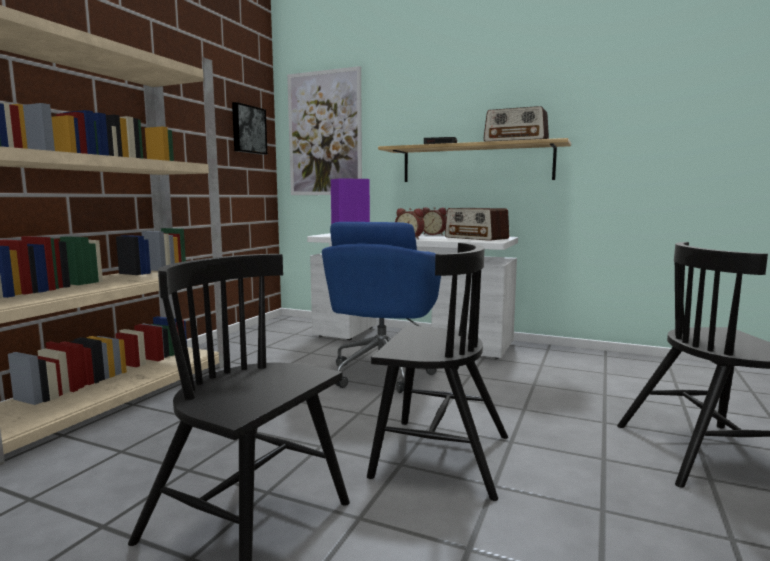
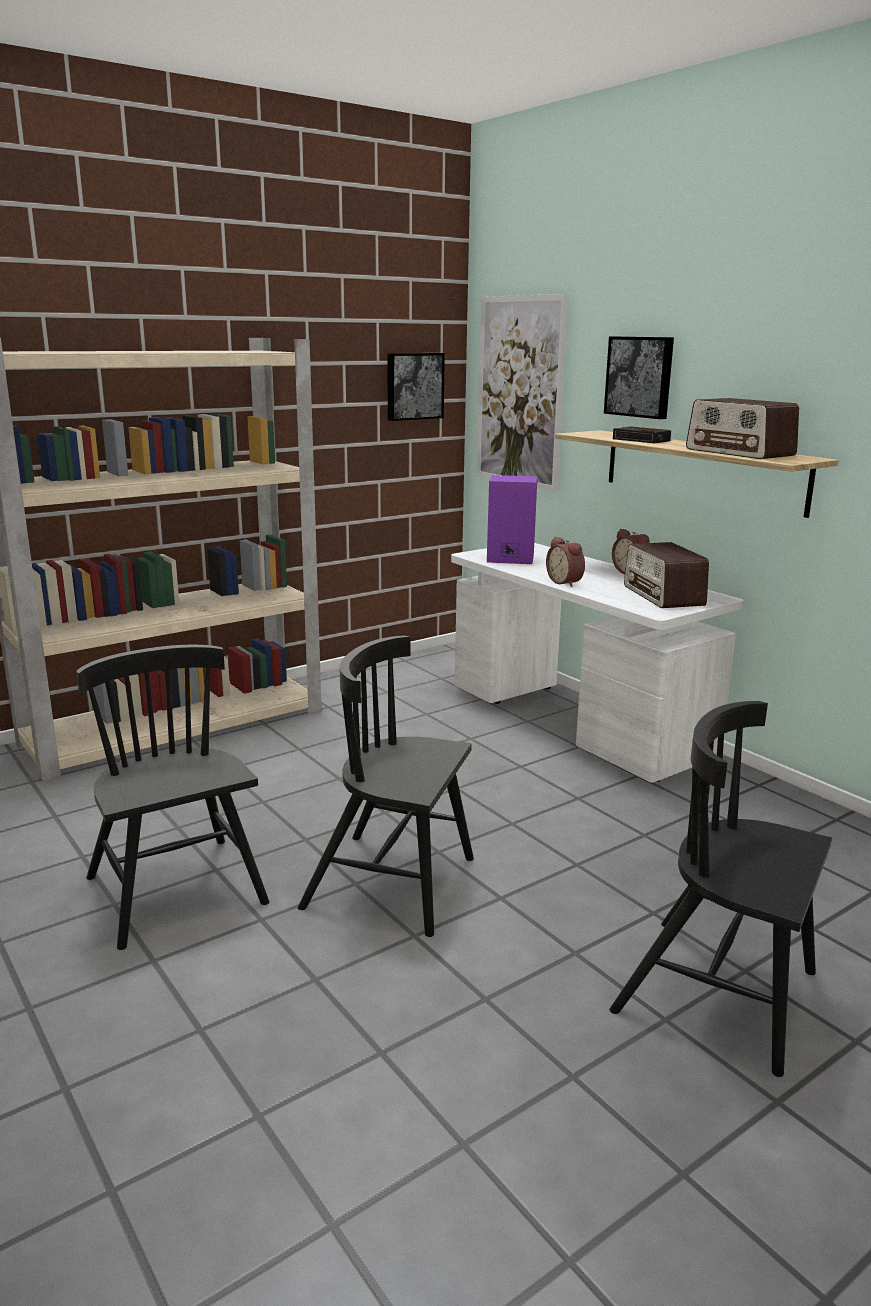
camera: 30 degrees right, 10 degrees up
(382, 372) = (475, 765): blue office chair -> none
(423, 112) = (640, 376): none -> picture
(433, 454) = (400, 883): black chair -> black chair turned 150 degrees clockwise

